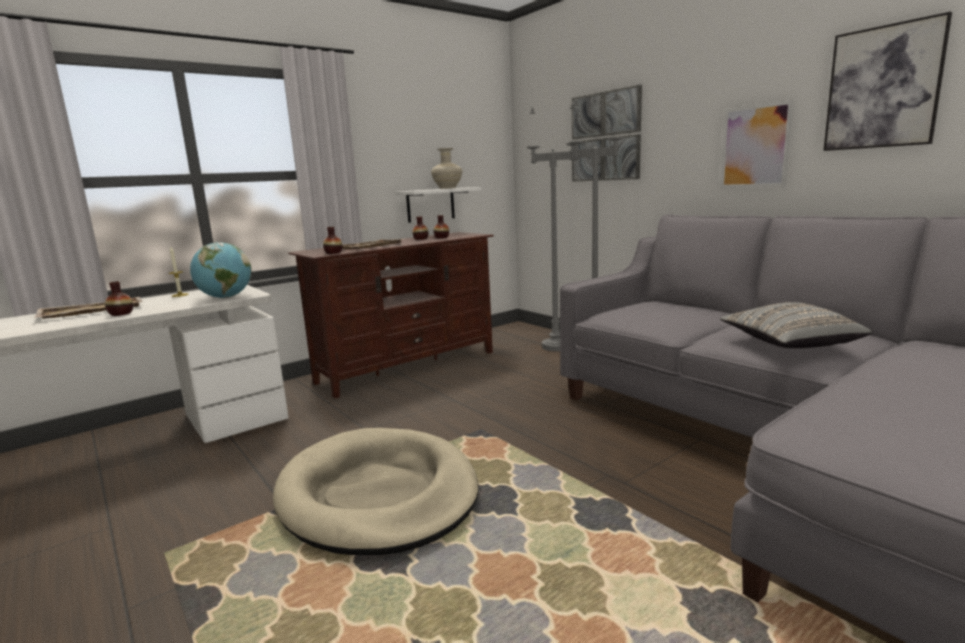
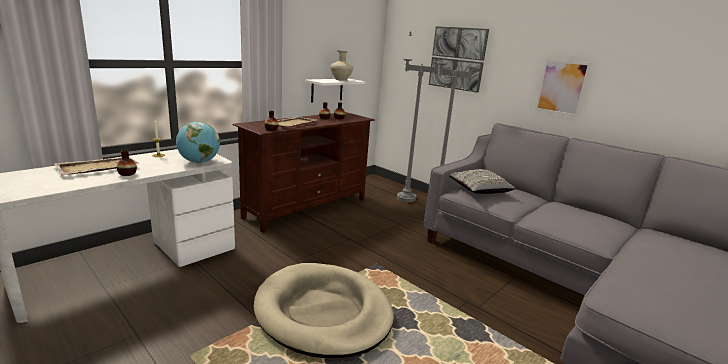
camera: 10 degrees left, 5 degrees up
(788, 344) = (582, 227): grey pillow -> grey pillow (478, 191)
(883, 87) = (647, 68): picture -> none

